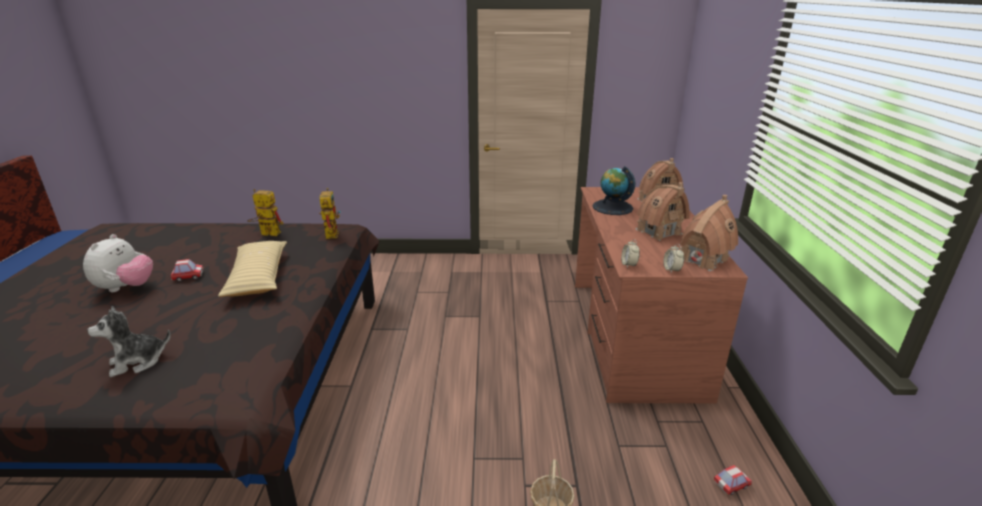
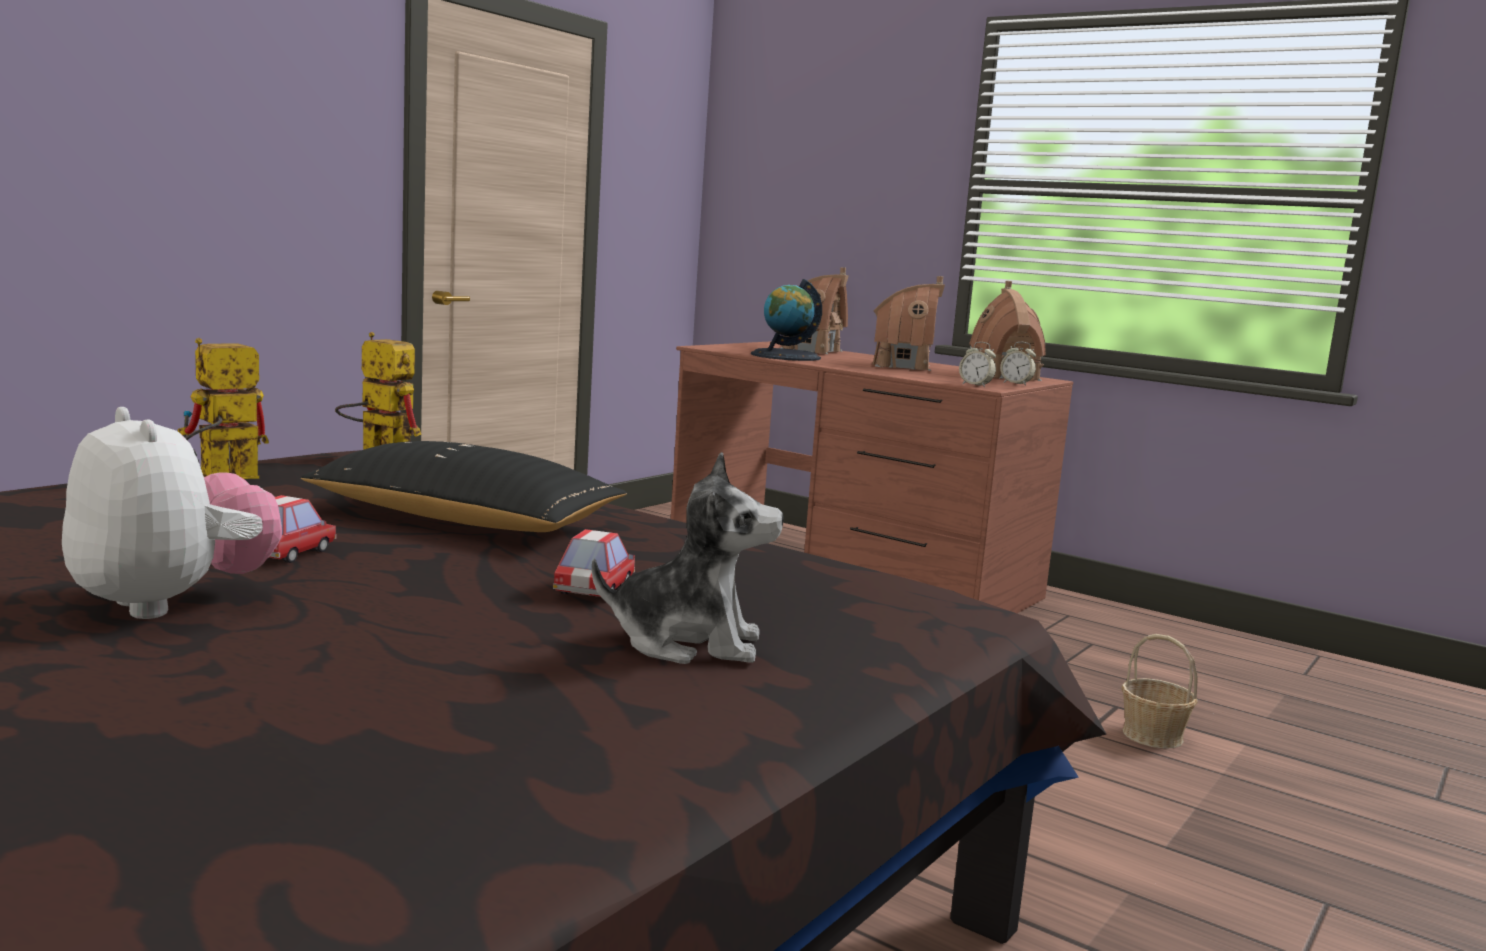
camera: 55 degrees left, 15 degrees down
(137, 362) = (688, 643): plush toy -> plush toy turned 90 degrees counterclockwise
(258, 277) = (464, 519): beige pillow -> black pillow
(731, 485) = (1186, 645): toy car -> toy car (594, 589)

